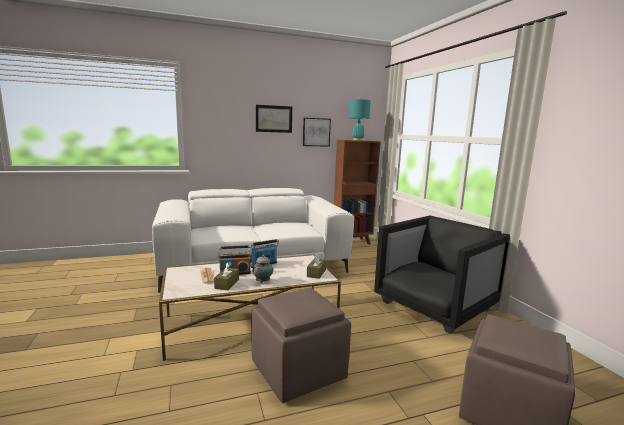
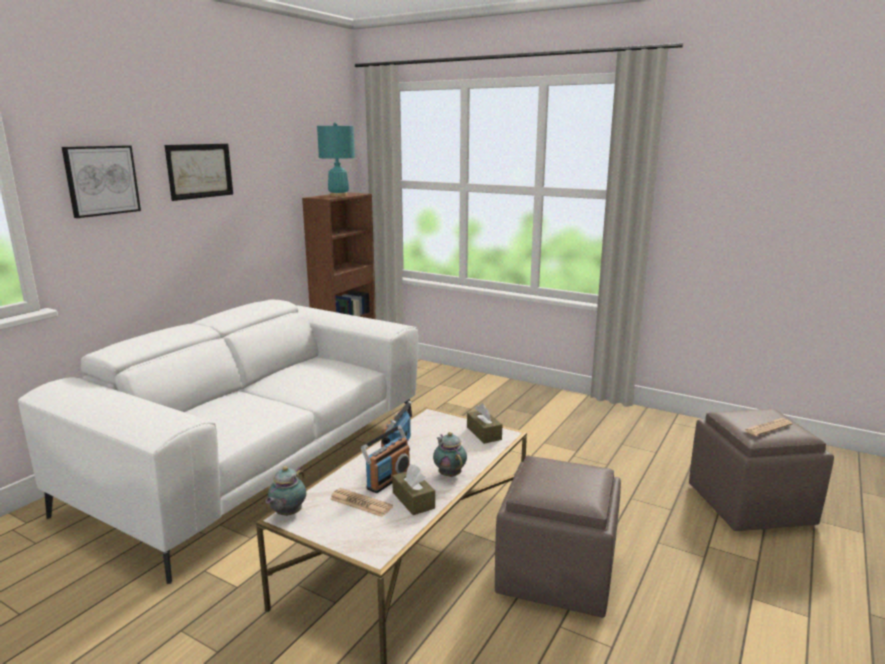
camera: 40 degrees left, 5 degrees up
(177, 269) = (287, 514): none -> teapot
(316, 132) = (269, 188): picture -> picture (101, 180)
(435, 306) = (563, 424): black armchair -> none
(517, 339) = (767, 427): none -> newspaper

